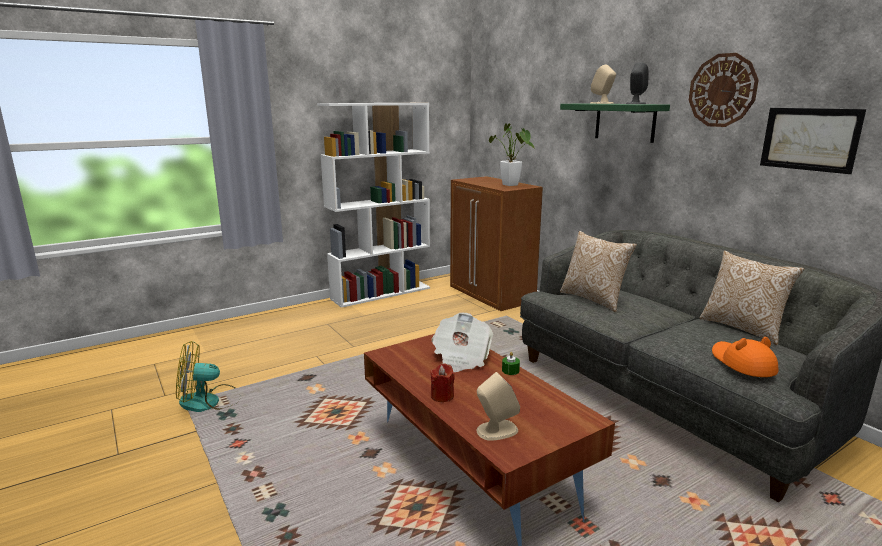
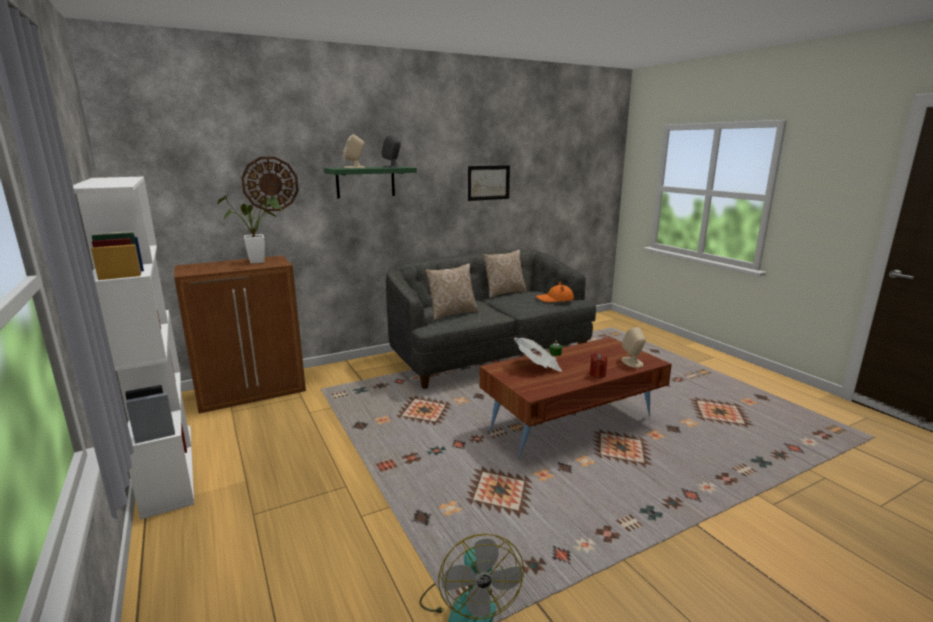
camera: 85 degrees left, 0 degrees up
(722, 90) = (438, 156): wall clock -> wall clock (270, 184)

